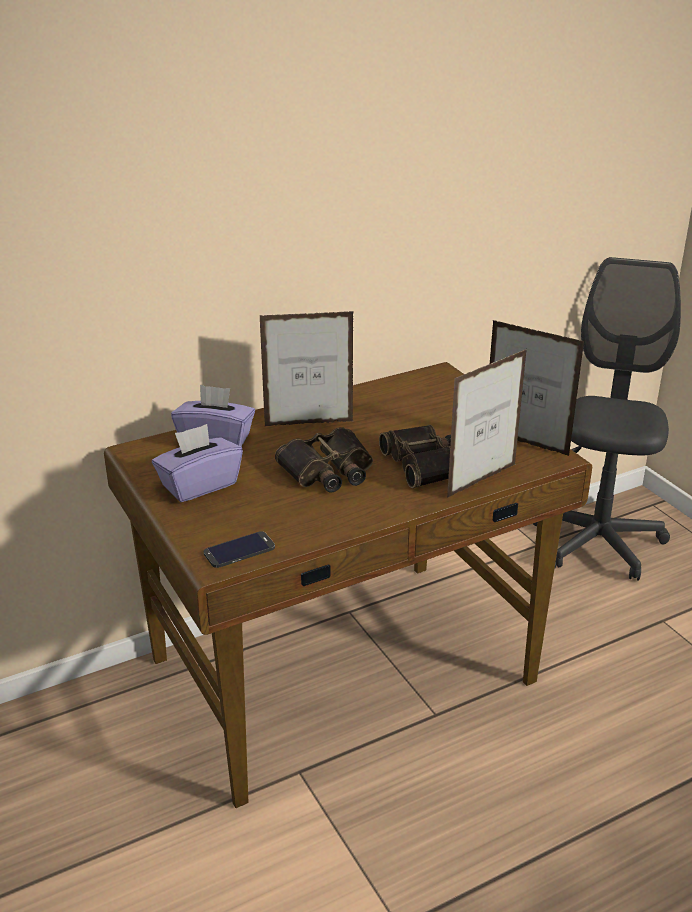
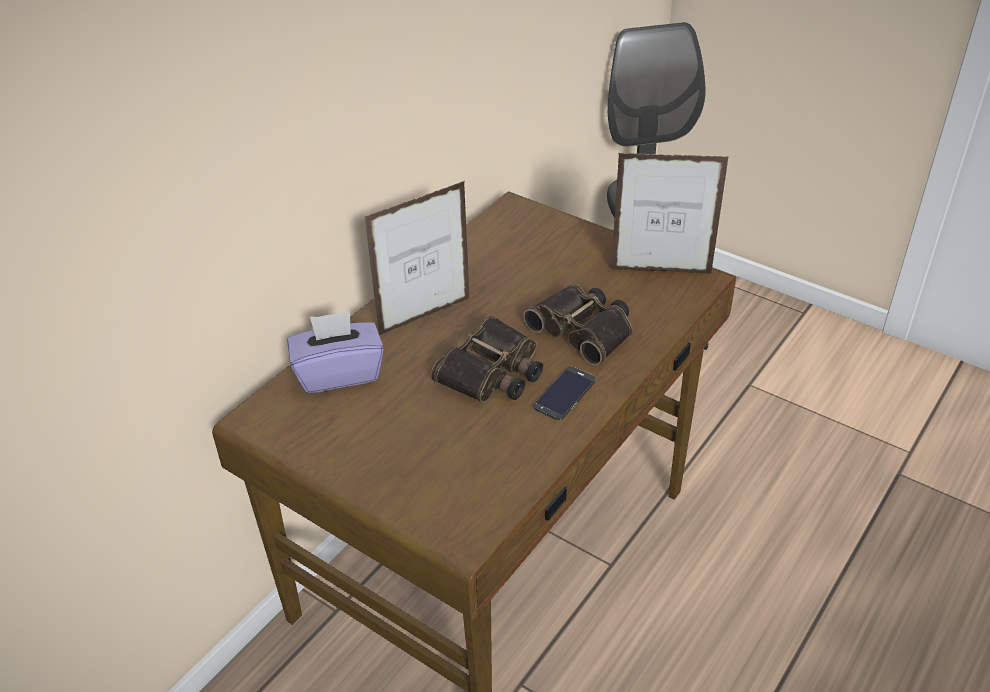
camera: 25 degrees left, 10 degrees up
(199, 485) = (366, 440): purple tissue box -> none
(239, 550) = (477, 511): phone -> phone (565, 394)
(482, 480) = (654, 332): picture frame -> none

